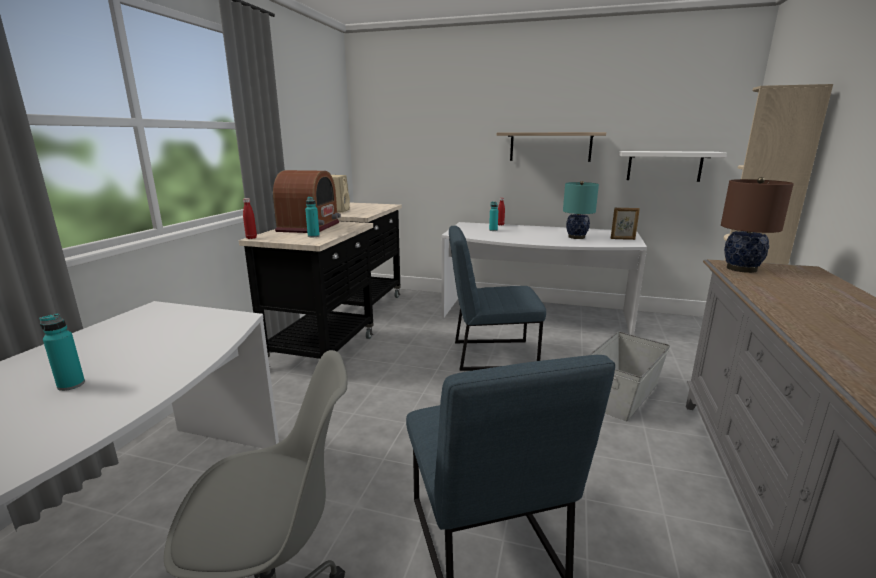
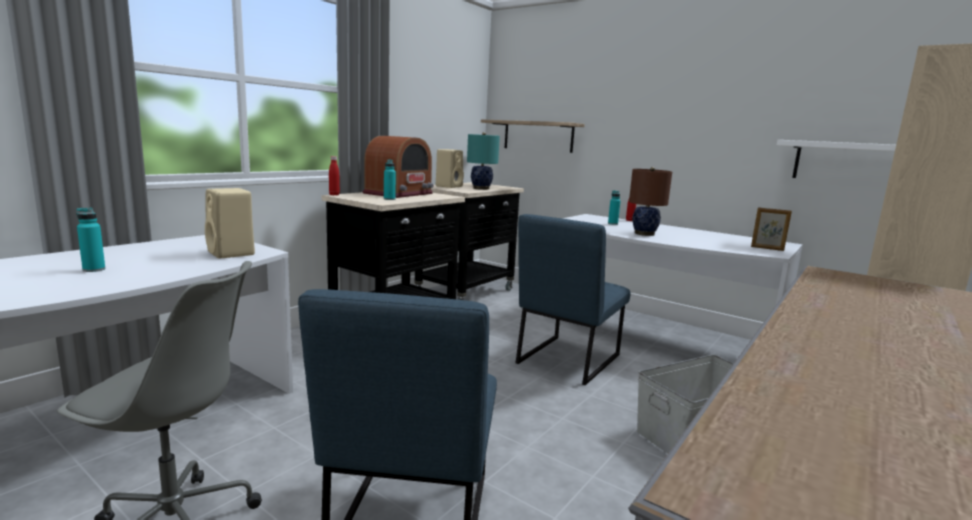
camera: 20 degrees right, 5 degrees down
(207, 327) = (232, 253): none -> beige speaker
(491, 354) = (566, 360): blue chair -> blue chair turned 75 degrees counterclockwise
(550, 147) = (697, 132): shelf -> shelf (538, 136)
(576, 237) = (706, 240): turquoise table lamp -> turquoise table lamp (481, 188)
(741, 269) = (838, 278): brown table lamp -> brown table lamp (644, 234)

